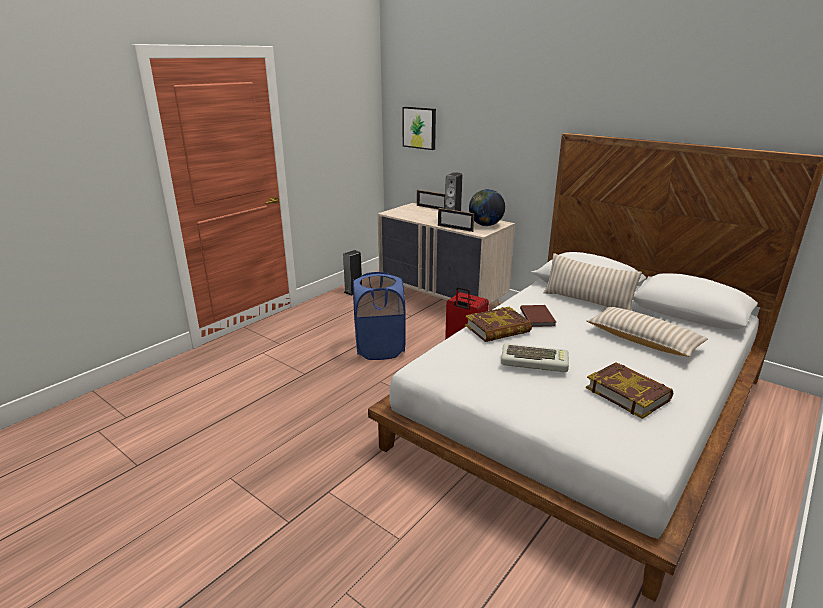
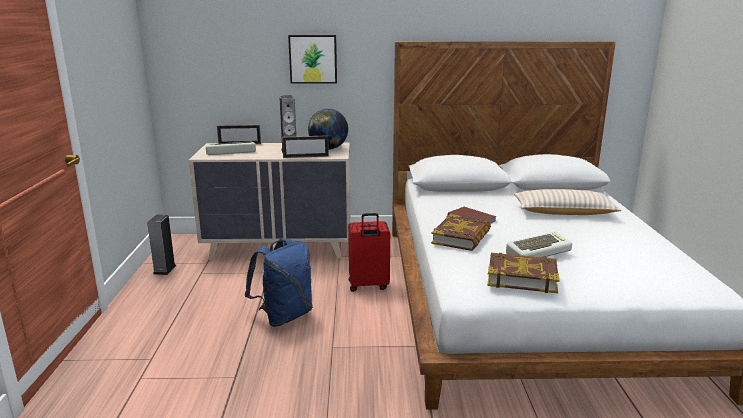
camera: 40 degrees left, 5 degrees down
(379, 349) = (284, 316): blue laundry basket -> blue backpack
(413, 213) = (230, 152): none -> keyboard
(420, 128) = (205, 51): picture -> picture (313, 59)
(587, 301) = (480, 196): beige pillow -> none
(628, 394) = (625, 250): book -> book (521, 277)

